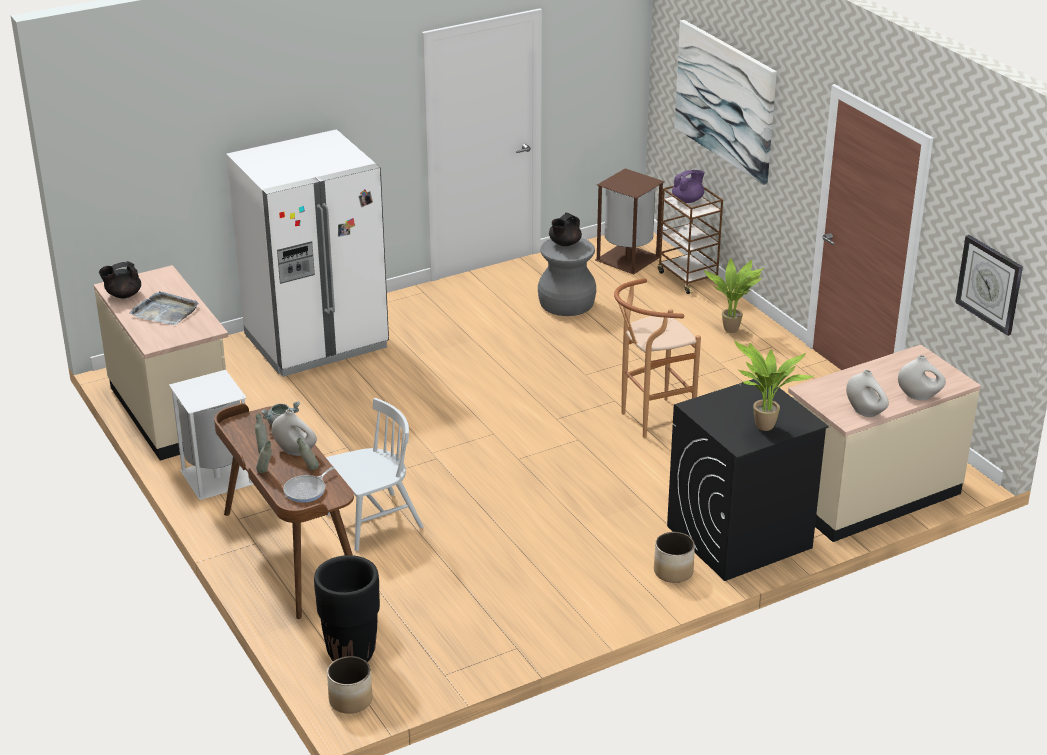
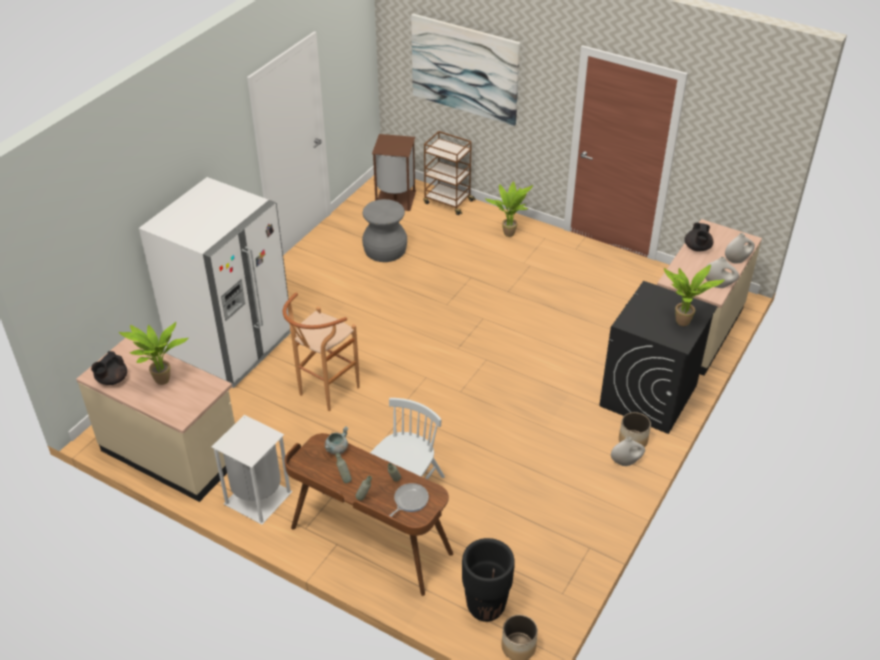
camera: 30 degrees left, 10 degrees up
(165, 311) = (162, 382): grey tray -> potted plant
(295, 451) = (369, 469): white vase -> white vase (626, 462)
(307, 490) = (409, 501): frying pan -> frying pan turned 150 degrees counterclockwise
(564, 243) = (378, 208): black teapot -> black teapot (697, 248)
(650, 421) = (519, 326): brown stool -> brown stool (324, 393)
(688, 200) = (442, 147): purple teapot -> none
(990, 284) = (748, 167): wall clock -> none

